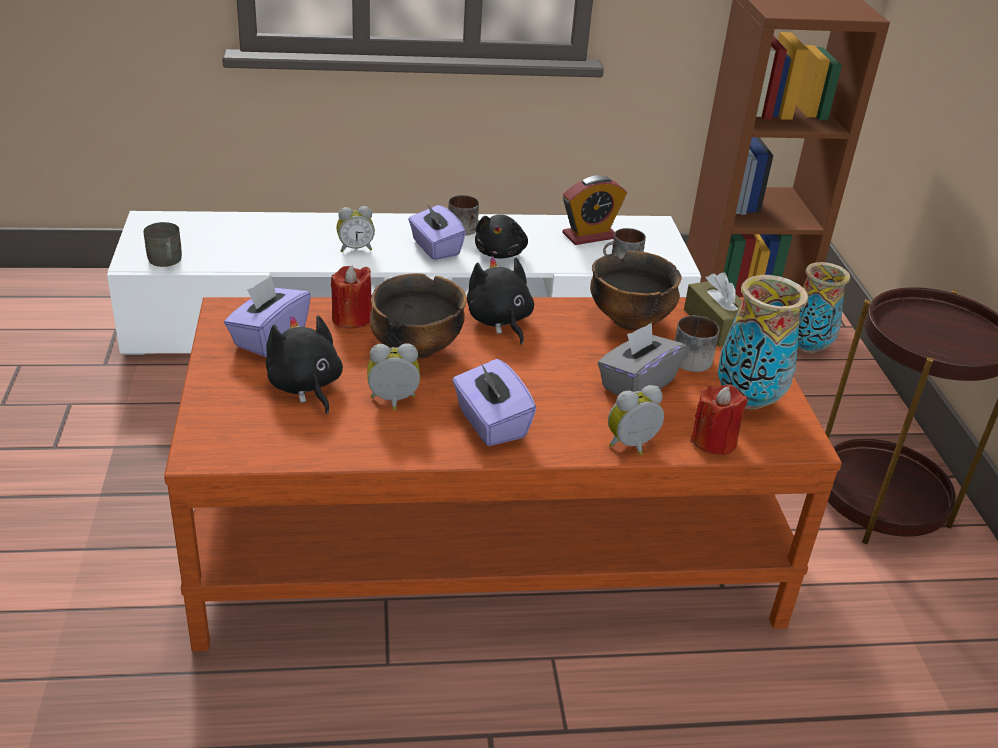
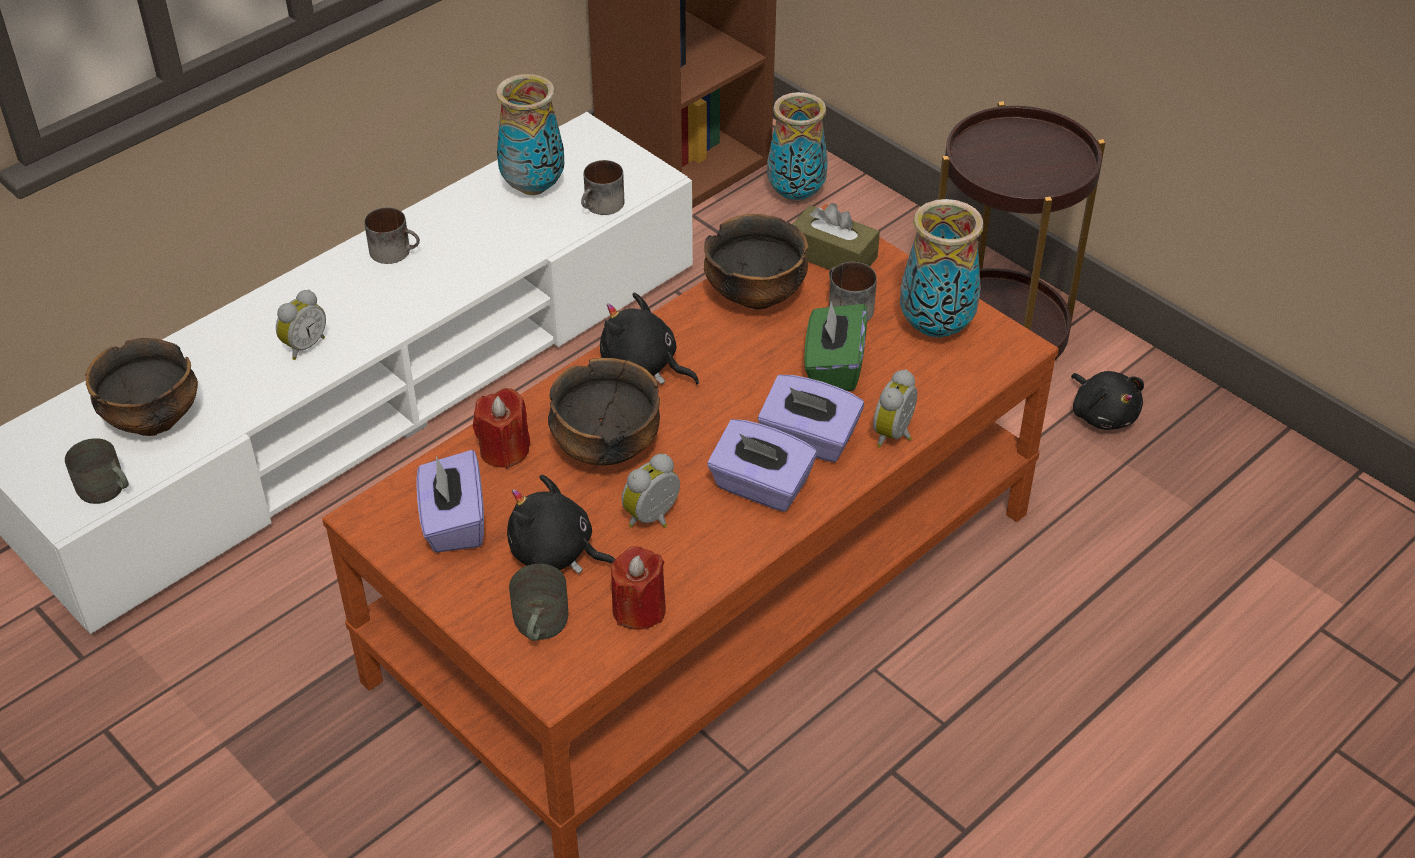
camera: 35 degrees left, 10 degrees up
(232, 243) = (153, 419): none -> bowl
(238, 417) = (538, 626): none -> grey mug
(435, 248) = (390, 295): purple tissue box -> purple tissue box (808, 440)
(500, 253) = (466, 262): black plush toy -> black plush toy (1103, 414)
(589, 236) = (533, 186): alarm clock -> vase
(636, 384) = (833, 366): grey tissue box -> green tissue box
(714, 441) = (950, 388): red candle -> red candle (639, 609)

